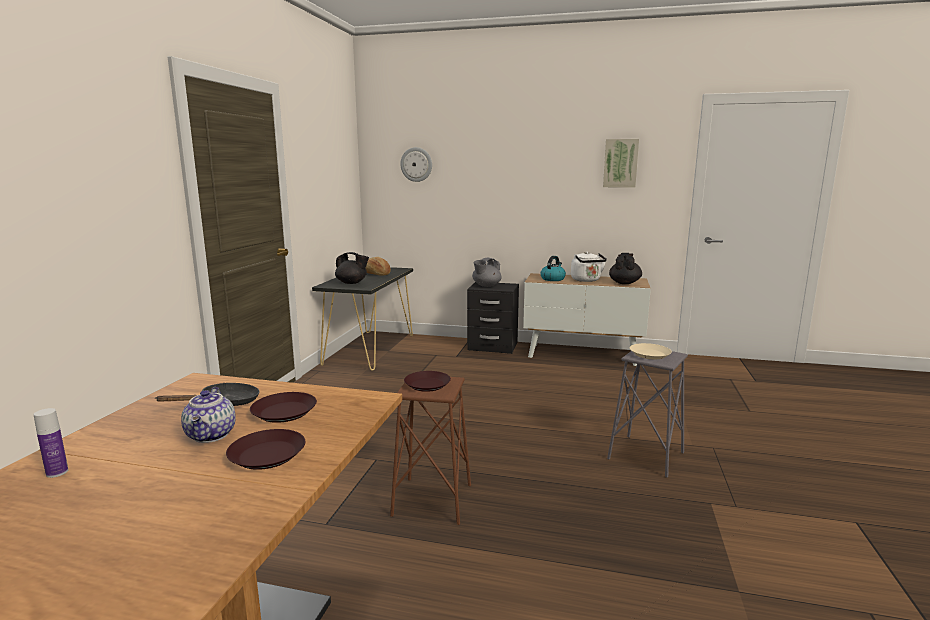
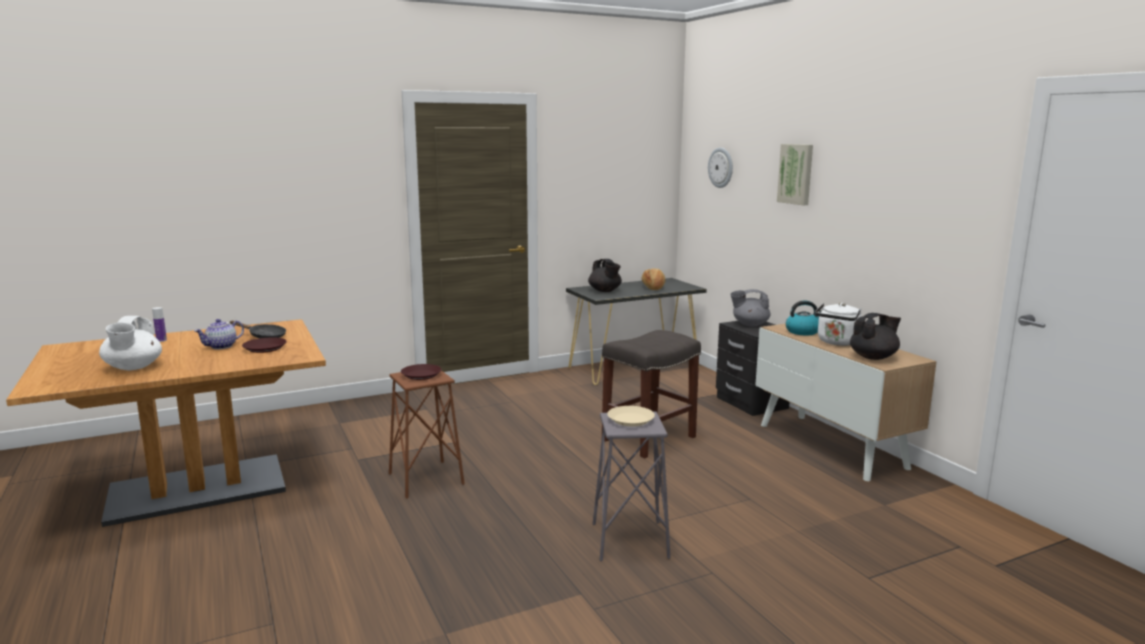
camera: 50 degrees right, 0 degrees up
(175, 522) = (133, 368): none -> white teapot
(267, 455) = (208, 360): brown plate -> none
(496, 390) = (649, 438): none -> grey stool
(620, 163) = (918, 182): picture -> picture (796, 174)

